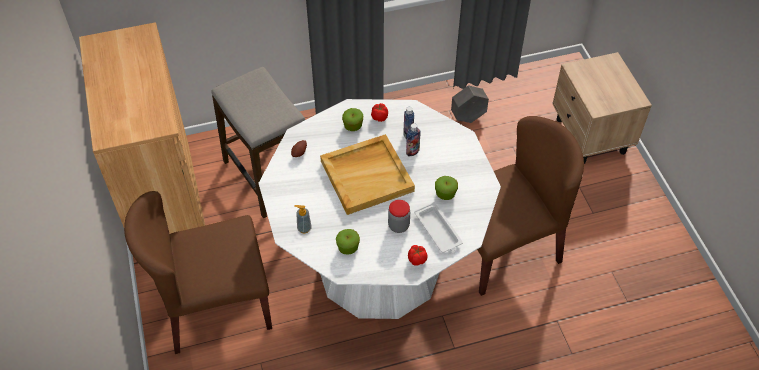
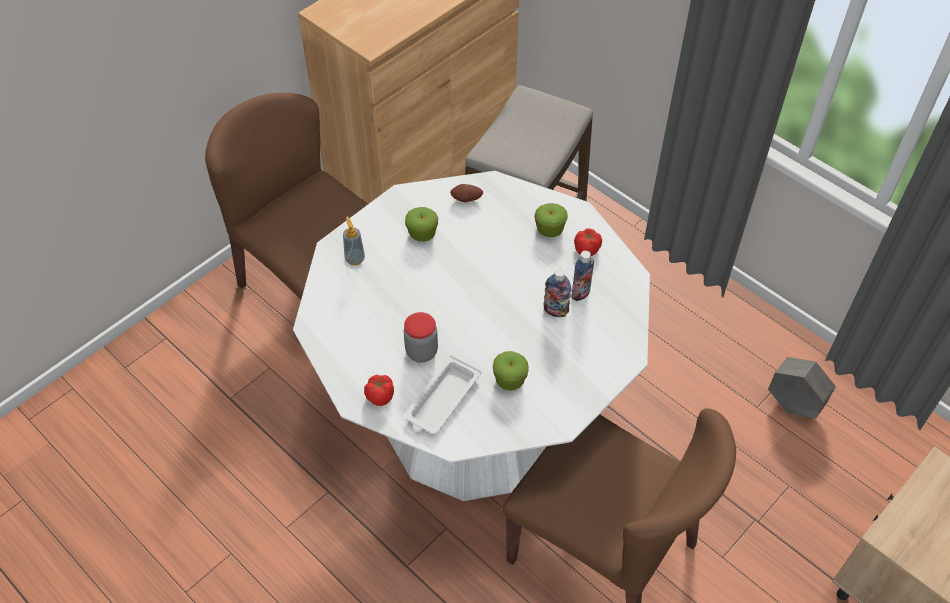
camera: 60 degrees right, 0 degrees up
(348, 248) = (353, 315): apple -> apple (422, 234)
(367, 175) = (480, 281): beige tray -> none

